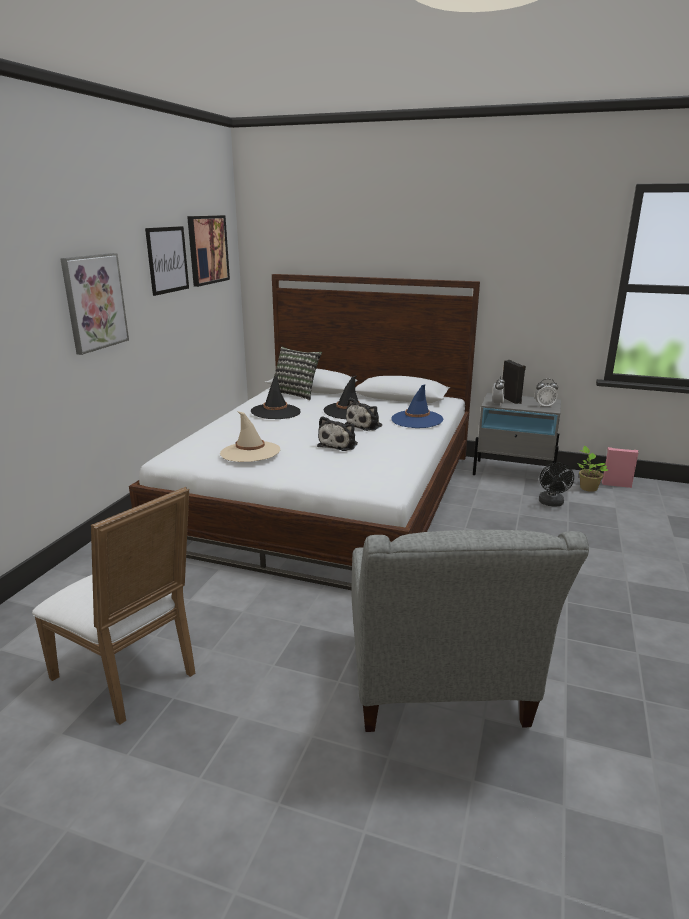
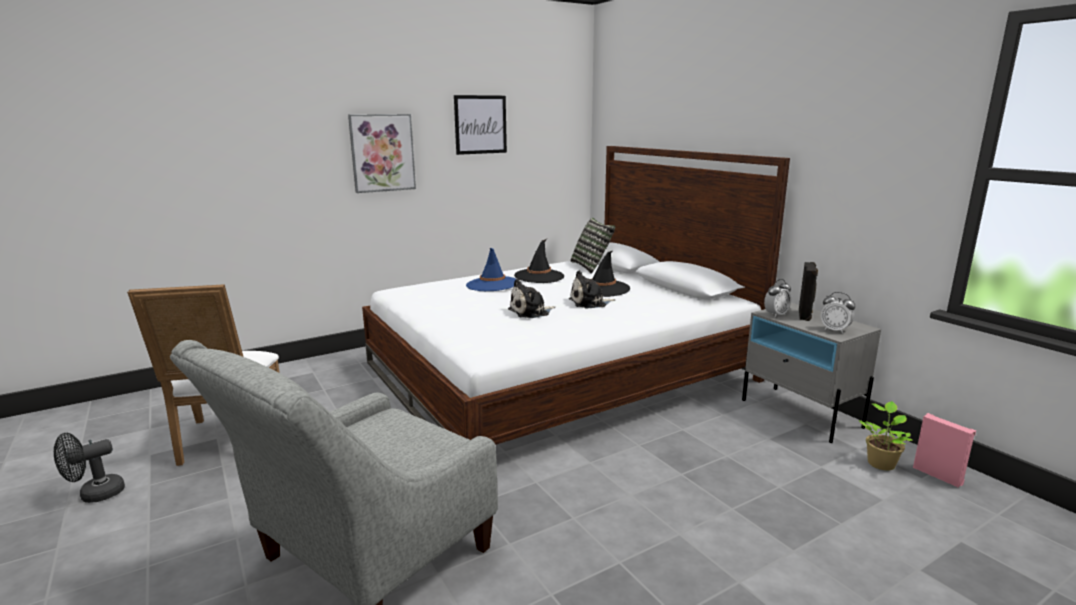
camera: 40 degrees right, 5 degrees down
(207, 250) = (540, 119): picture -> none
(250, 452) = (447, 299): beige hat -> none
(417, 419) = (650, 309): blue hat -> blue hat (492, 284)
(551, 503) = (791, 461): black fan -> black fan (95, 495)

